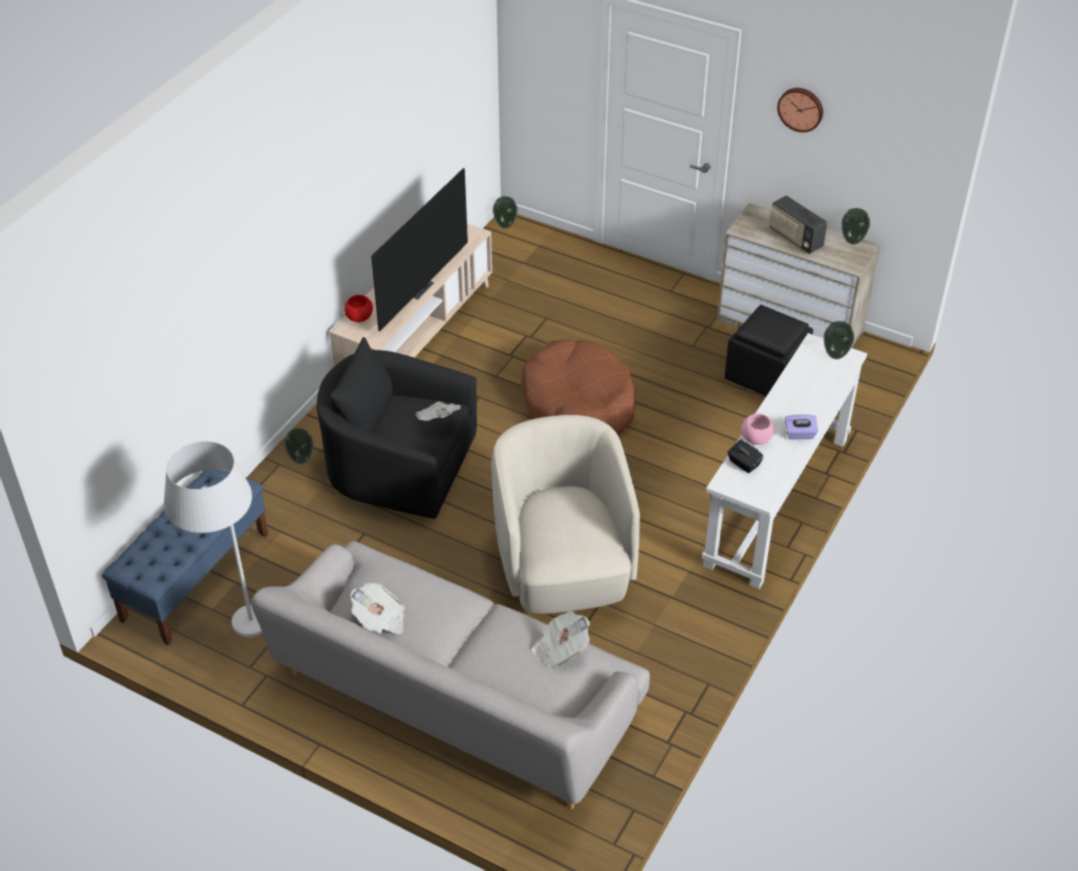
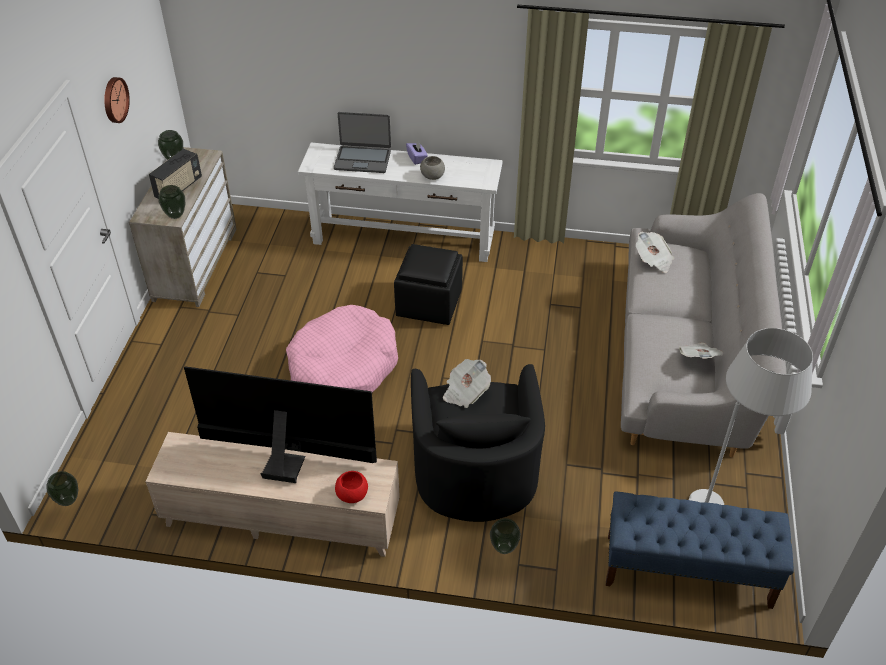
camera: 110 degrees left, 0 degrees up
(564, 566) = (528, 331): beige armchair -> none
(578, 405) = (343, 368): brown dog bed -> pink dog bed
(743, 464) = (462, 177): black tissue box -> none
(756, 438) = (432, 176): pink bowl -> grey bowl
(764, 375) = (263, 267): black ottoman -> black ottoman (429, 304)
(813, 388) = (362, 159): none -> laptop
(835, 354) = (319, 155): vase -> vase (175, 215)

